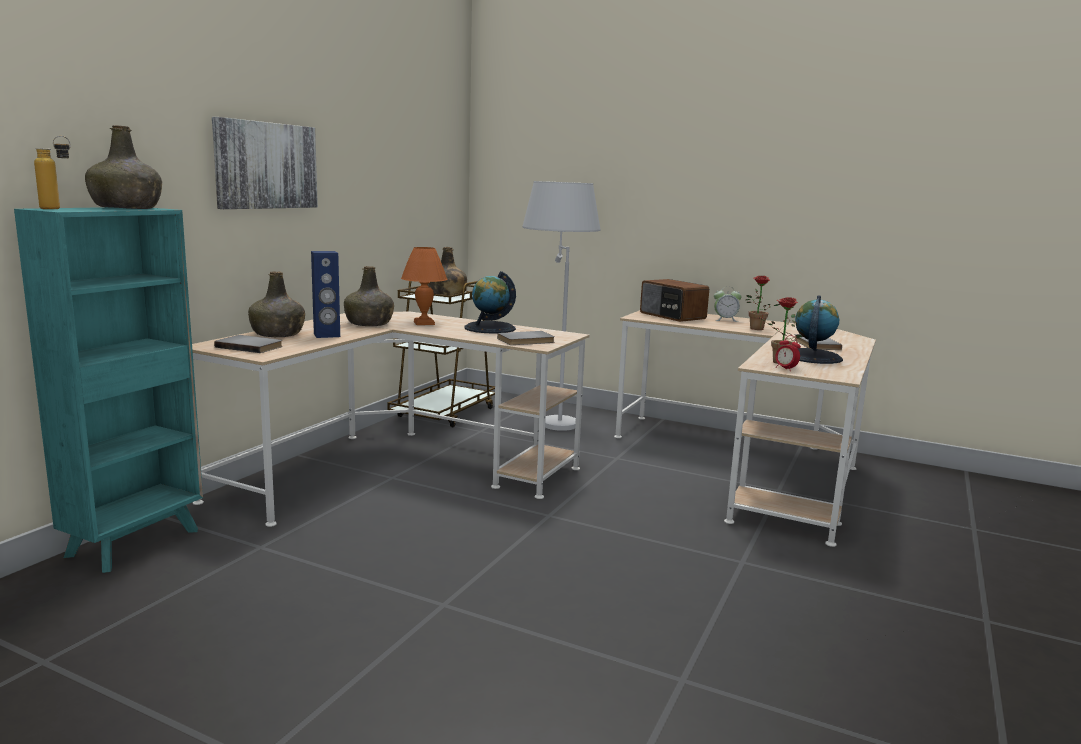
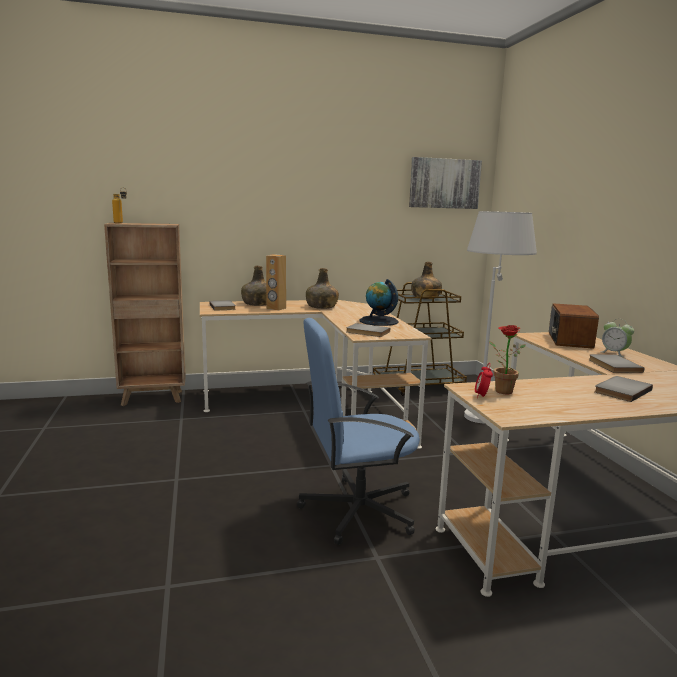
camera: 50 degrees right, 0 degrees up
(127, 208) = (157, 224): green bottle -> none
(136, 542) = (154, 398): turquoise bookcase -> brown bookcase
(265, 165) = (274, 201): picture -> picture (444, 183)
(327, 335) = (276, 308): blue speaker -> brown speaker
(424, 323) = (353, 311): orange table lamp -> none
(655, 539) = (356, 510): none -> blue office chair
(756, 329) = (612, 366): potted plant -> grey book
(812, 357) = (561, 397): globe -> none

